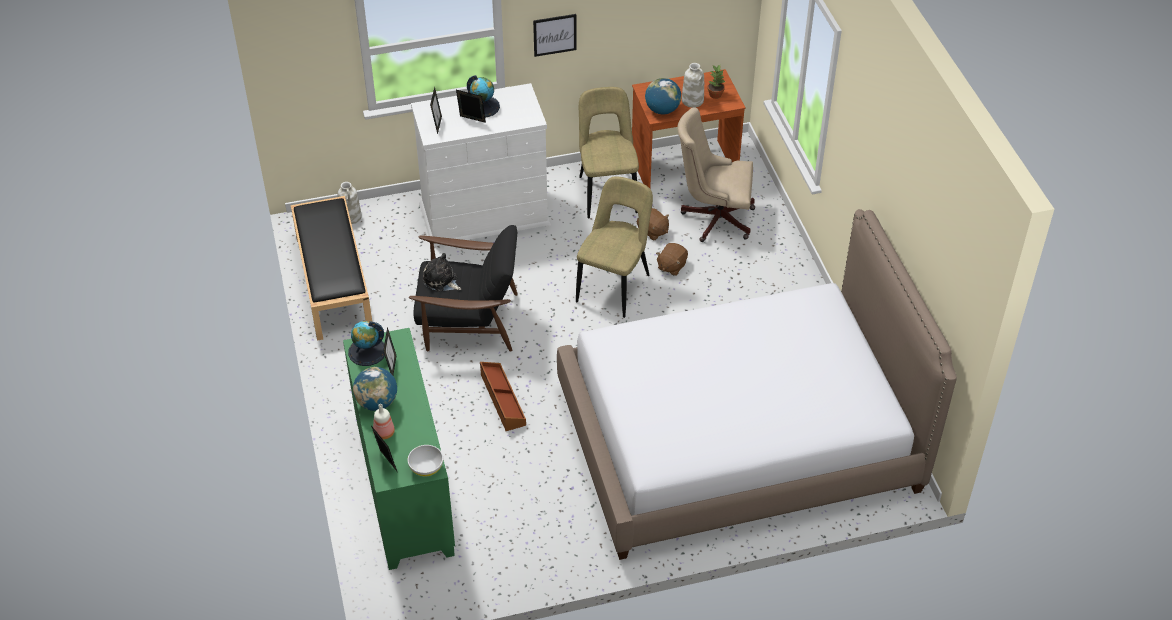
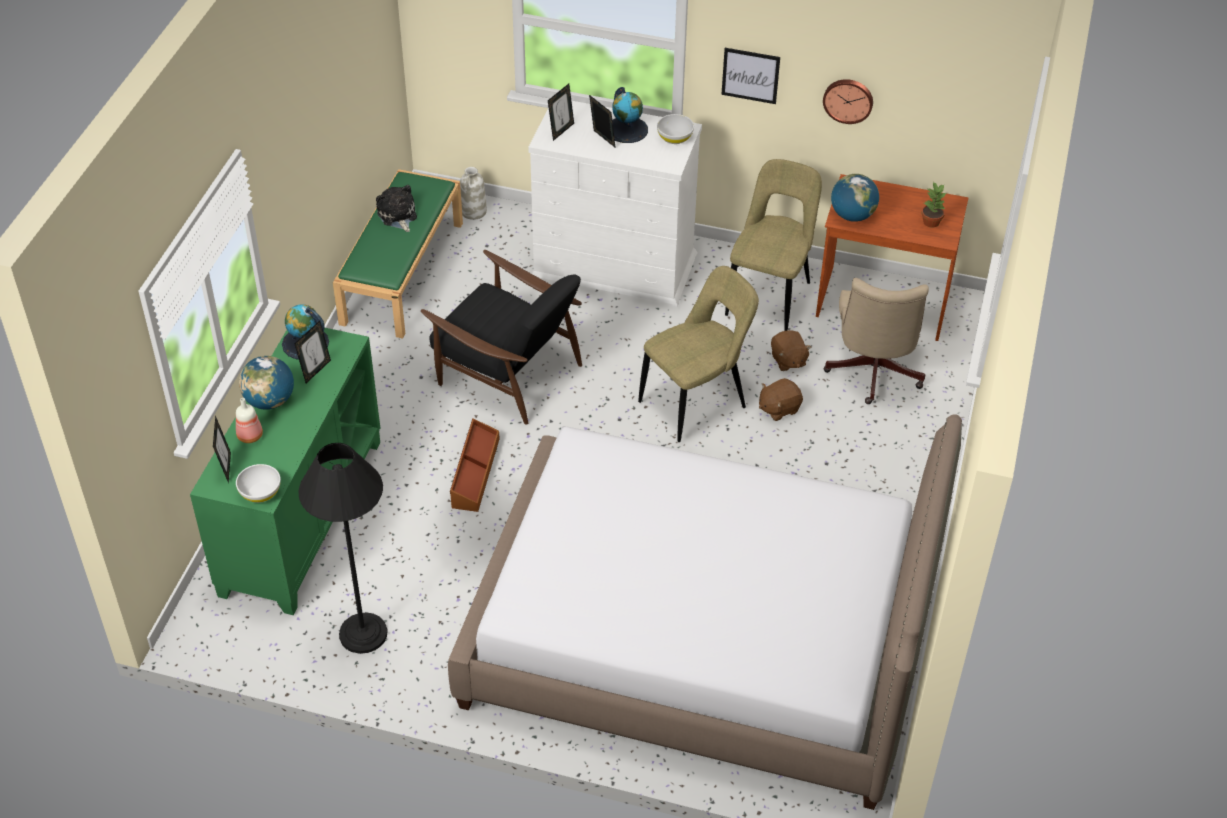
camera: 30 degrees right, 0 degrees up
(333, 282) = (402, 271): black bench -> green bench
(441, 281) = (483, 310): plush toy -> plush toy (397, 216)
(514, 544) = (363, 633): none -> black floor lamp
(520, 100) = (674, 138): none -> white bowl
(629, 28) = (848, 100): none -> wall clock
(693, 101) = (898, 219): white vase -> none
(713, 218) = (872, 374): beige office chair -> beige office chair turned 120 degrees counterclockwise

